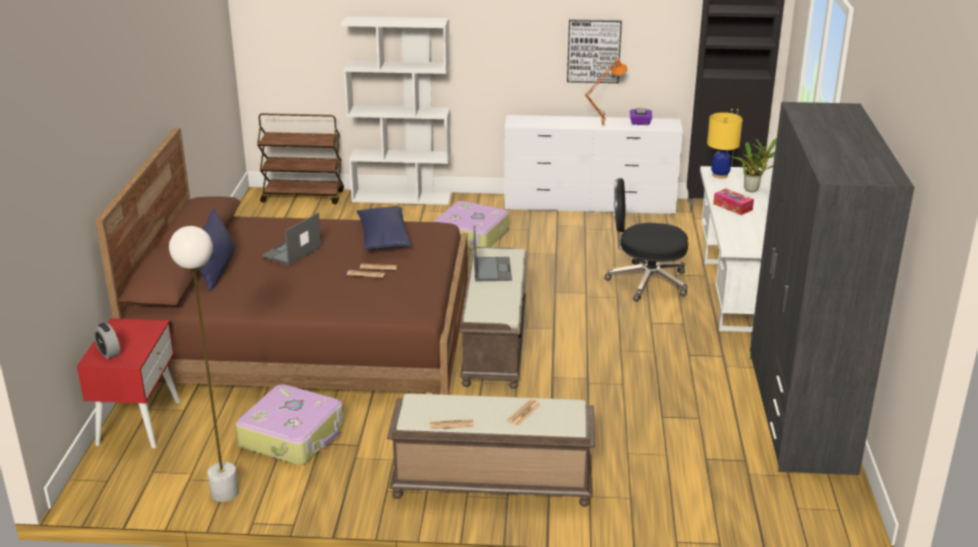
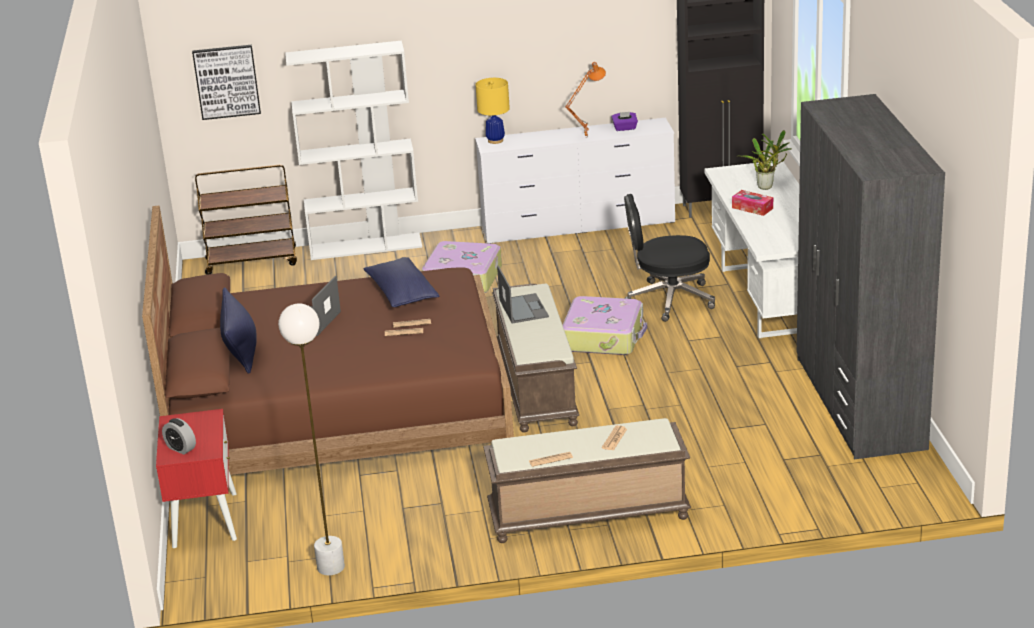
camera: 10 degrees left, 0 degrees up
(293, 436) = (372, 506): suitcase -> suitcase (604, 337)
(593, 50) = (564, 56): picture -> picture (226, 81)
(719, 175) = (728, 176): yellow table lamp -> yellow table lamp (495, 140)

